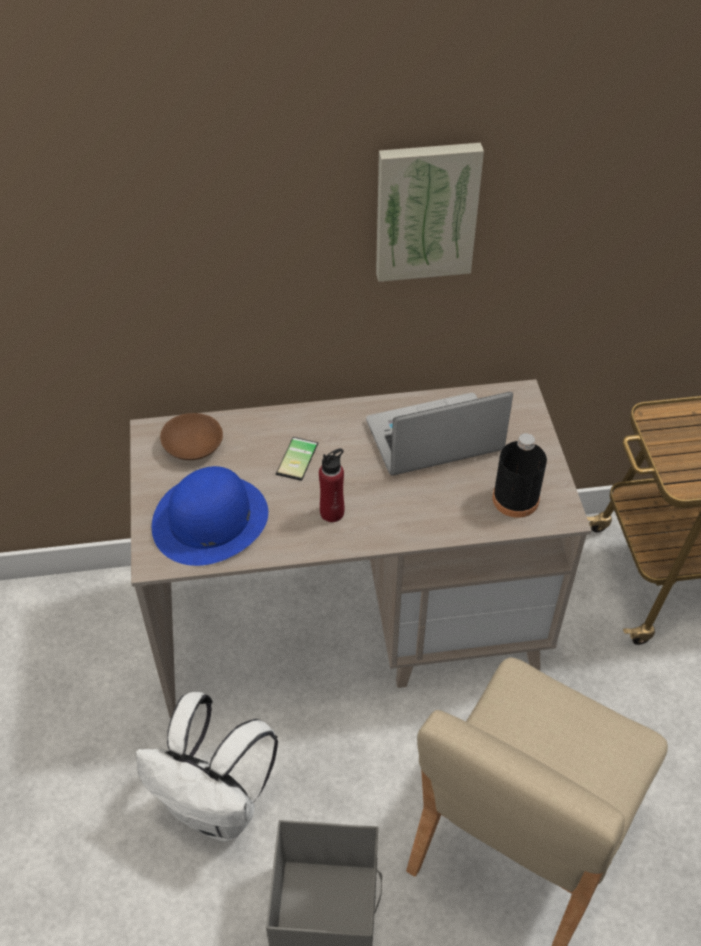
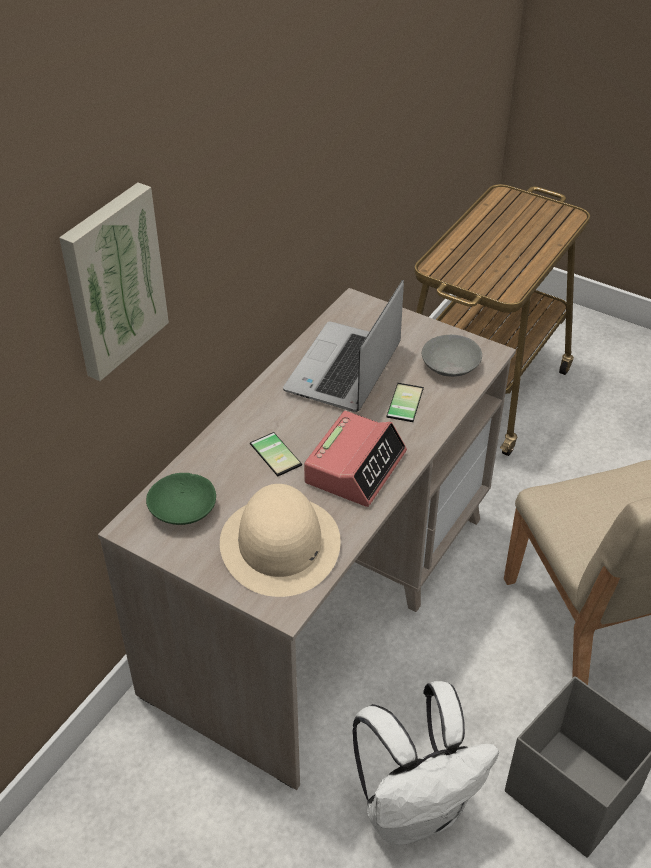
camera: 50 degrees left, 5 degrees down
(194, 446) = (184, 508): brown bowl -> green bowl
(210, 520) = (280, 544): blue hat -> beige hat
(332, 512) = (355, 467): red bottle -> alarm clock
(425, 210) = (269, 161): picture -> picture (112, 281)
(436, 495) = (402, 402): none -> phone
(515, 499) = (450, 366): black bottle -> grey bowl

